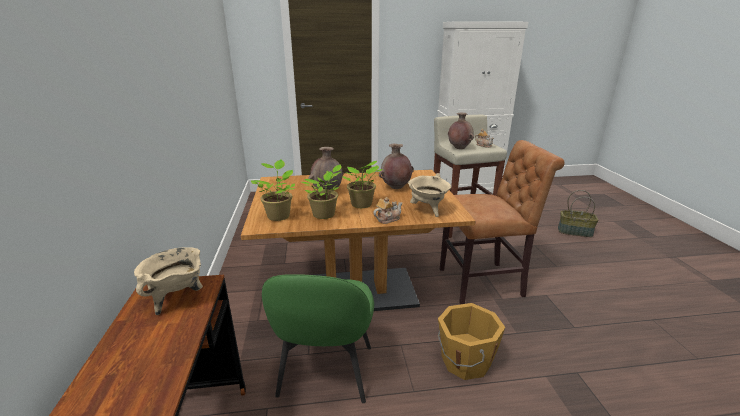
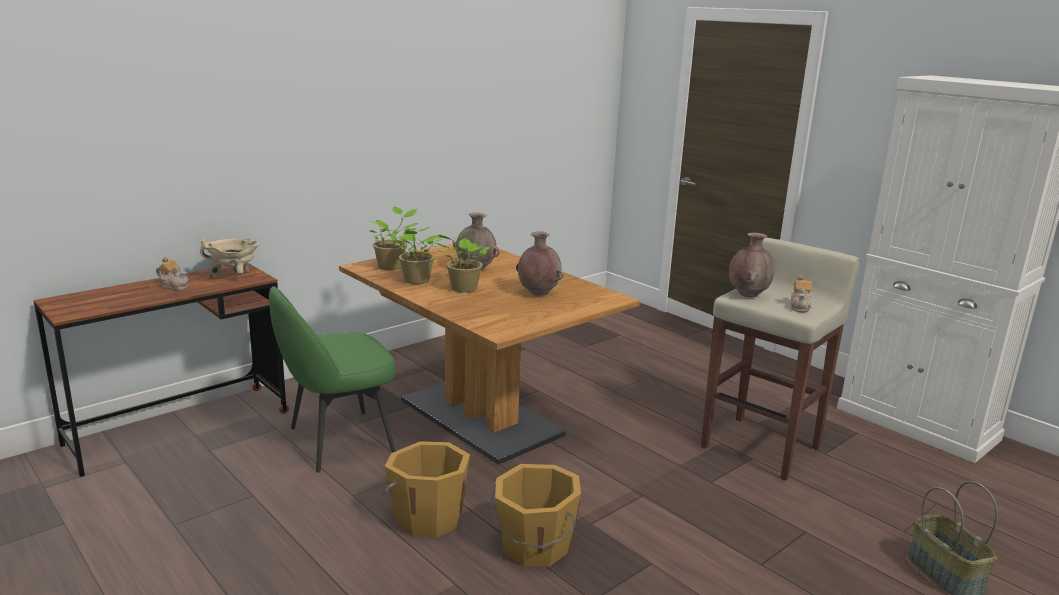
camera: 55 degrees right, 5 degrees down
(387, 219) = (441, 305): teapot -> teapot (174, 286)
(427, 210) = (491, 318): beige cooking pot -> none
(485, 282) = (615, 502): brown chair -> none
(516, 328) = (534, 546): none -> orange bucket

